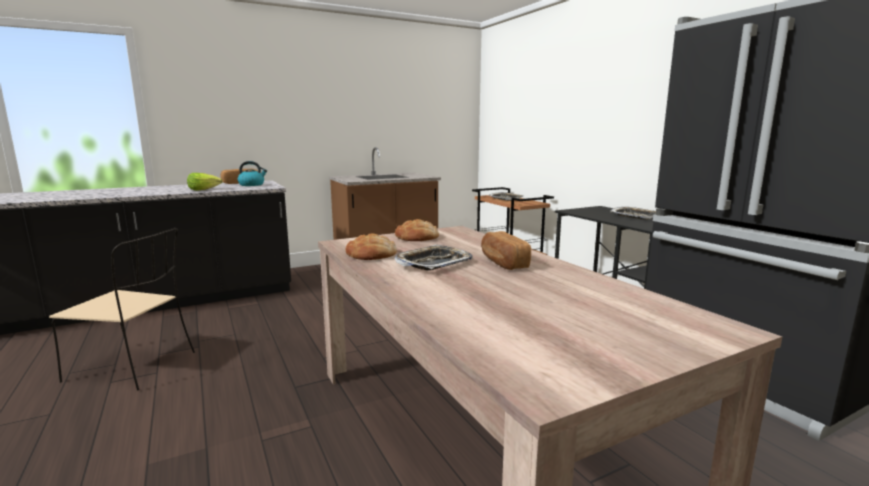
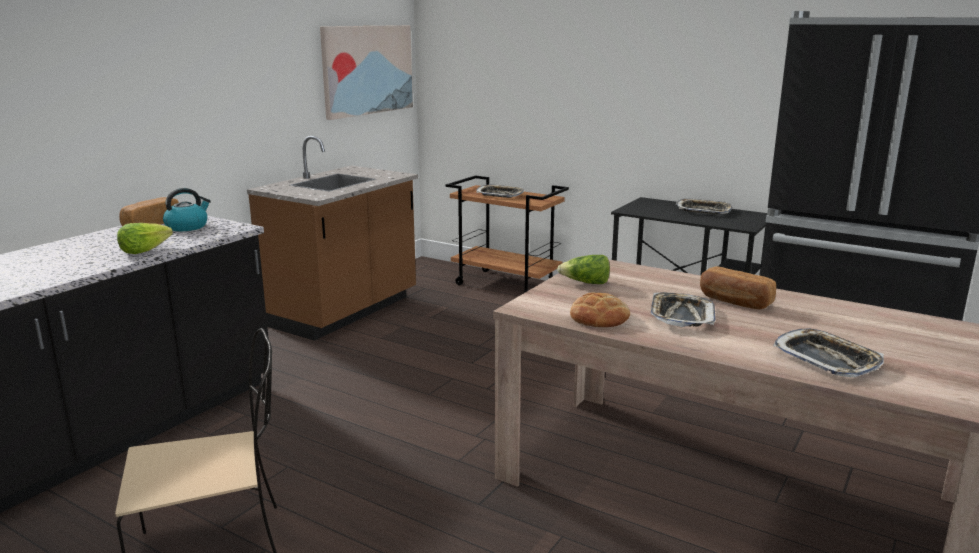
camera: 30 degrees left, 5 degrees up
(417, 237) = (586, 283): bread -> lettuce
(435, 111) = (367, 70): none -> picture
(479, 311) = (826, 359): none -> tray

